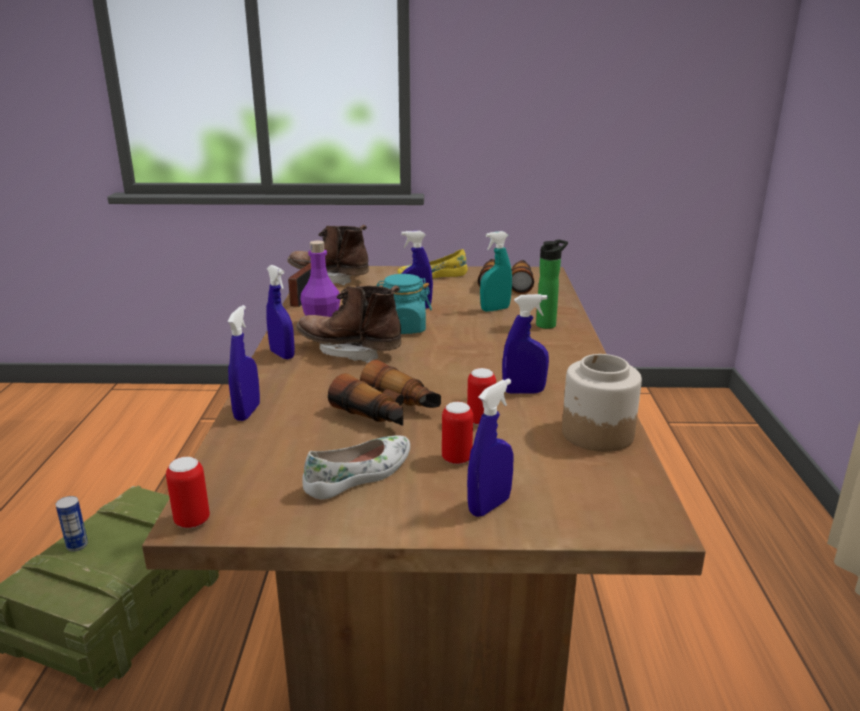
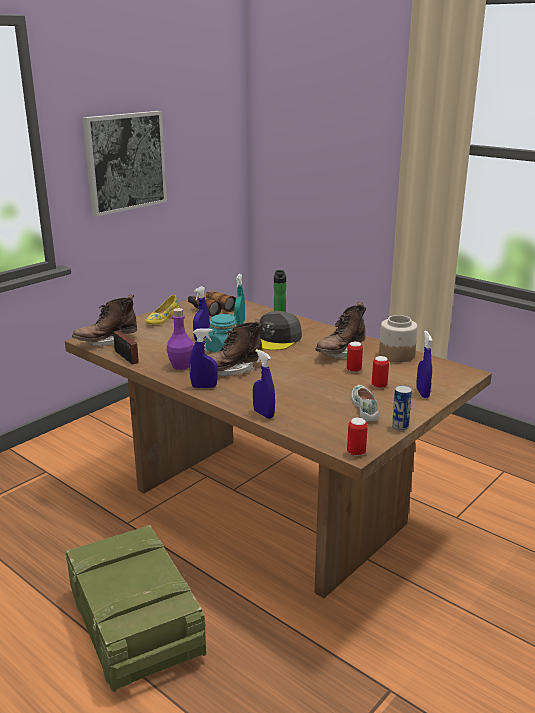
camera: 50 degrees left, 0 degrees up
(77, 545) = (107, 593): can -> can (400, 427)
(388, 412) = (316, 384): binoculars -> none
(489, 341) = (276, 339): none -> grey cap
(523, 391) = (340, 353): blue spray bottle -> brown boot
(537, 74) = (125, 162): none -> picture

